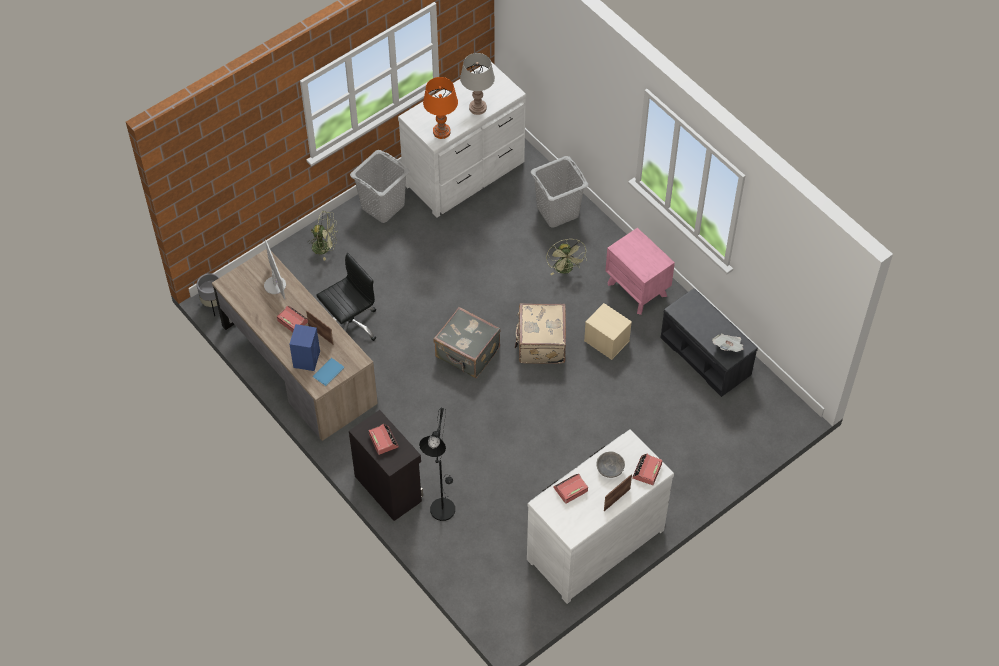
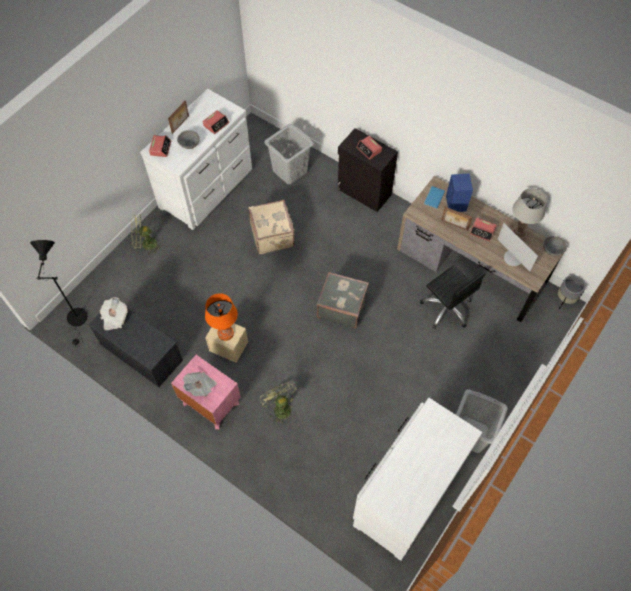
camera: 165 degrees right, 5 degrees up
(228, 284) = (552, 250): none -> grey bowl
(325, 247) = (501, 376): green fan -> green fan (145, 245)
(349, 325) = (446, 308): black office chair -> black office chair turned 75 degrees counterclockwise
(441, 132) = (429, 423): orange table lamp -> orange table lamp (225, 333)
(442, 504) = (321, 190): black floor lamp -> black floor lamp (78, 321)
(477, 108) = (403, 464): grey table lamp -> grey table lamp (518, 234)
(540, 344) = (284, 330): beige suitcase -> beige suitcase (273, 234)
(558, 212) = (302, 471): grey laundry basket -> grey laundry basket (289, 171)
(644, 252) = (201, 387): none -> newspaper

